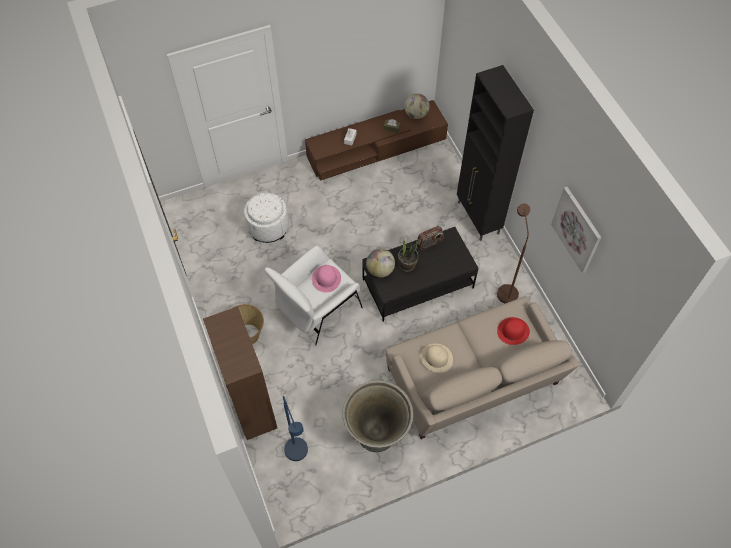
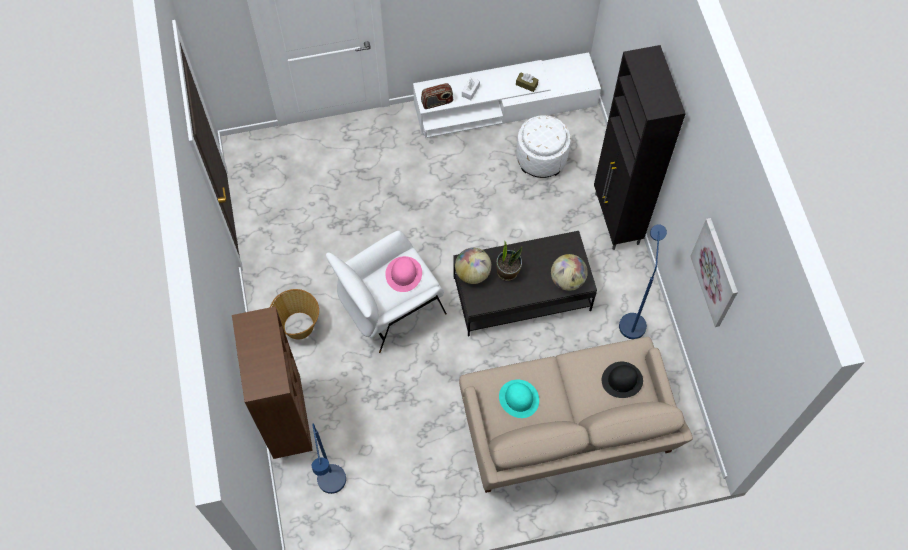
camera: 10 degrees right, 5 degrees up
(268, 227) = (349, 191): white ottoman -> white ottoman (541, 158)
(376, 148) = (505, 105): brown tv stand -> white tv stand
(377, 434) = (433, 477): grey planter -> none
(416, 114) = (562, 69): globe -> globe (567, 280)
(429, 242) = (542, 247): radio -> radio (437, 102)
(436, 358) = (519, 398): beige hat -> turquoise hat
(506, 289) = (633, 319): brown floor lamp -> blue floor lamp
(513, 331) = (622, 380): red hat -> black hat

